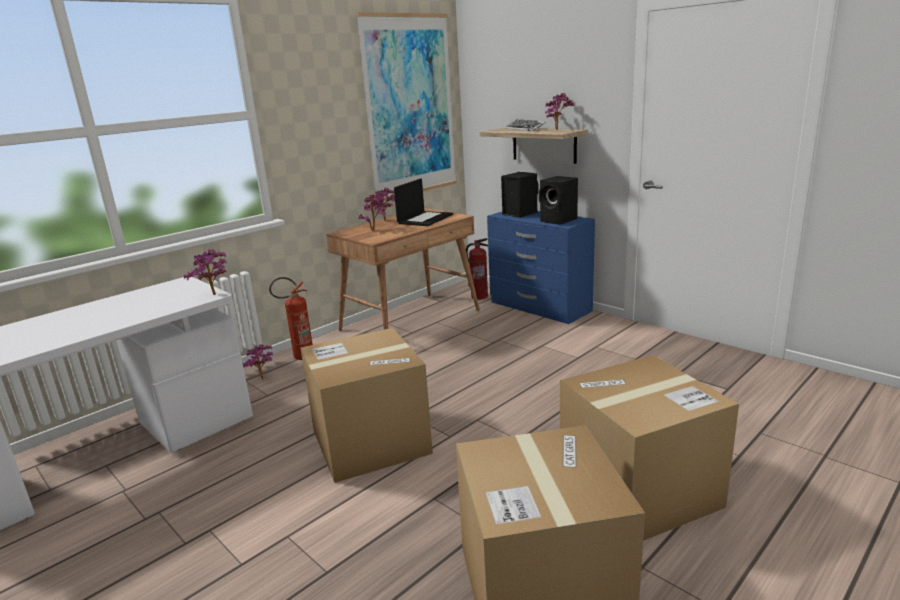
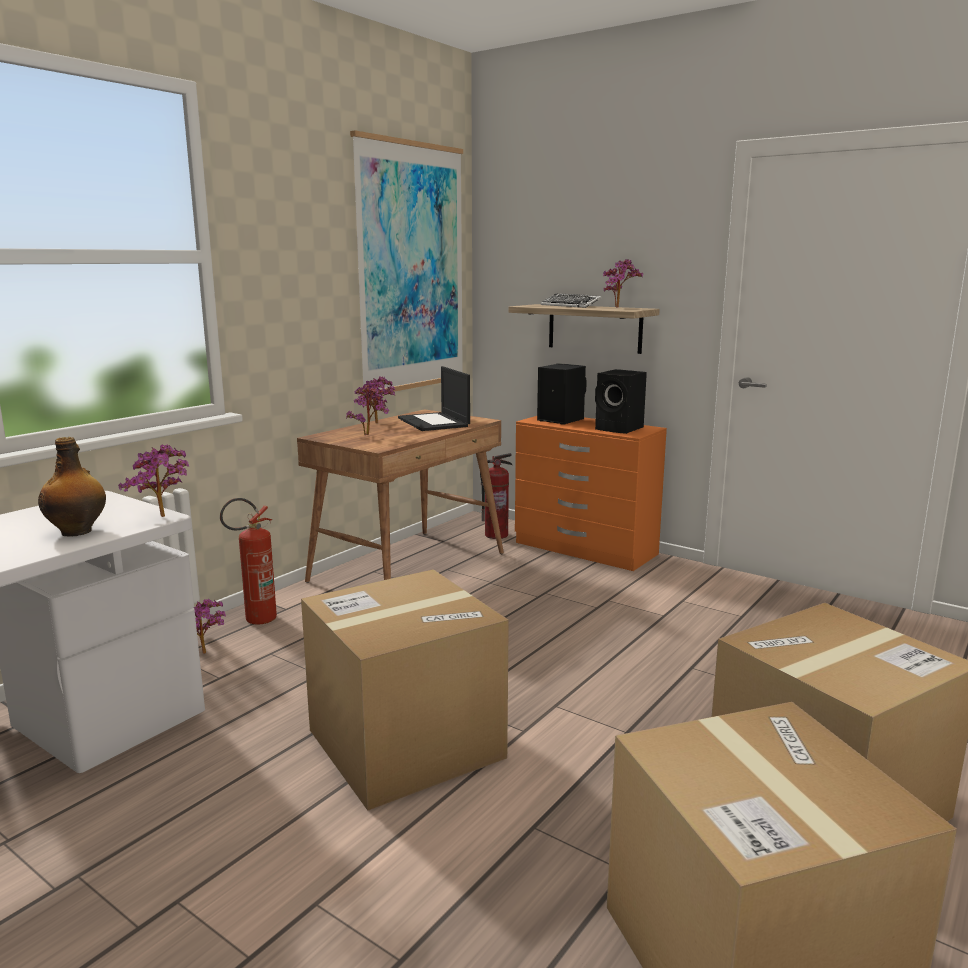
camera: 10 degrees left, 5 degrees down
(161, 305) = (78, 531): none -> bottle
(425, 219) = (434, 422): laptop -> laptop turned 135 degrees clockwise
(540, 307) = (585, 549): blue dresser -> orange dresser

